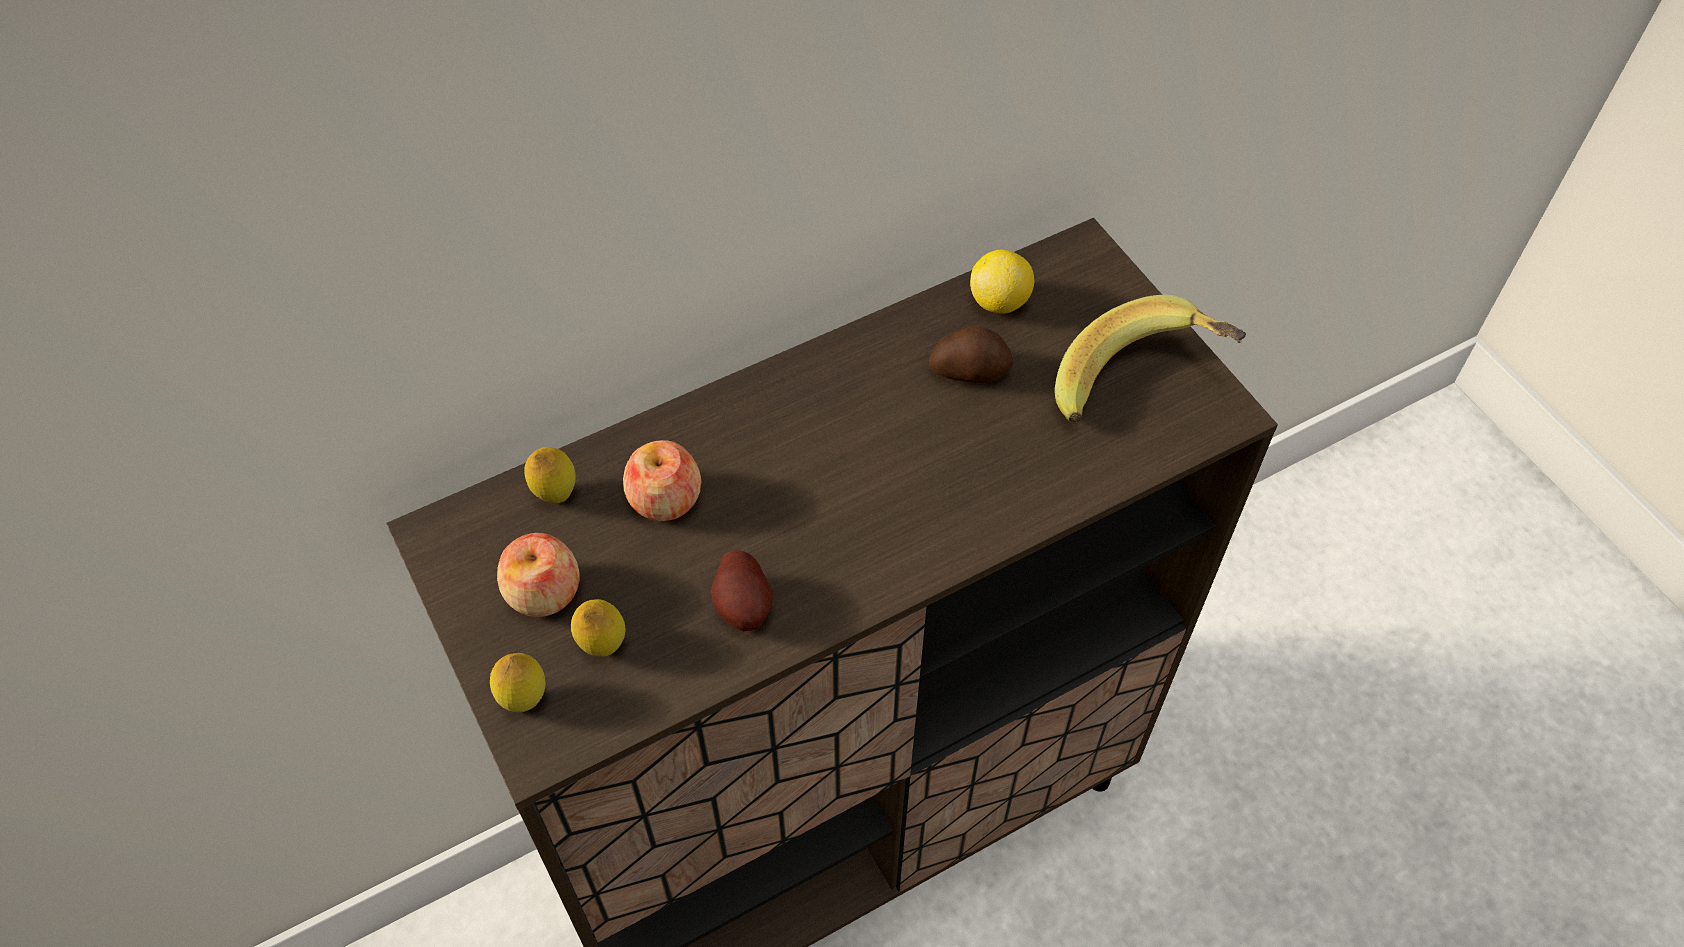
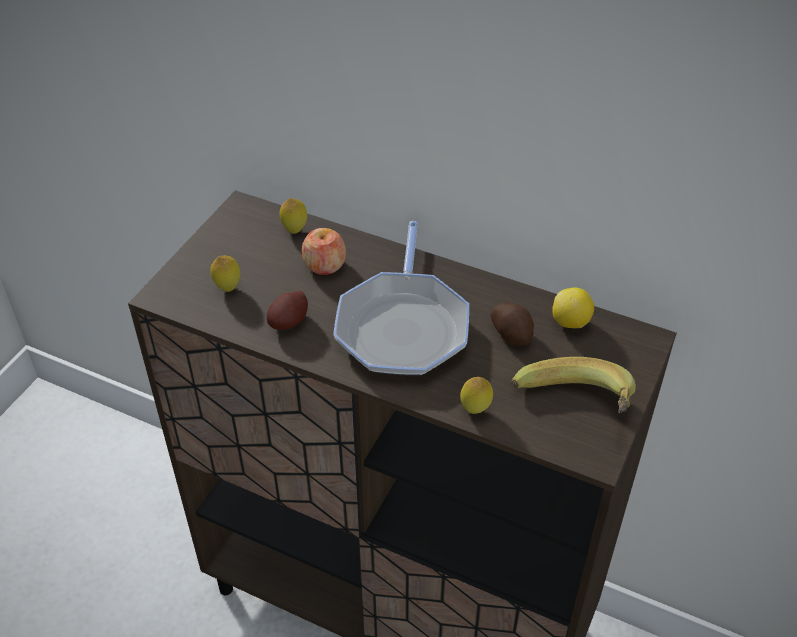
camera: 55 degrees right, 10 degrees down
(524, 699) = (180, 278): lemon -> lemon (475, 410)
(543, 591) = (240, 254): apple -> none
(862, 476) = (403, 326): none -> frying pan

